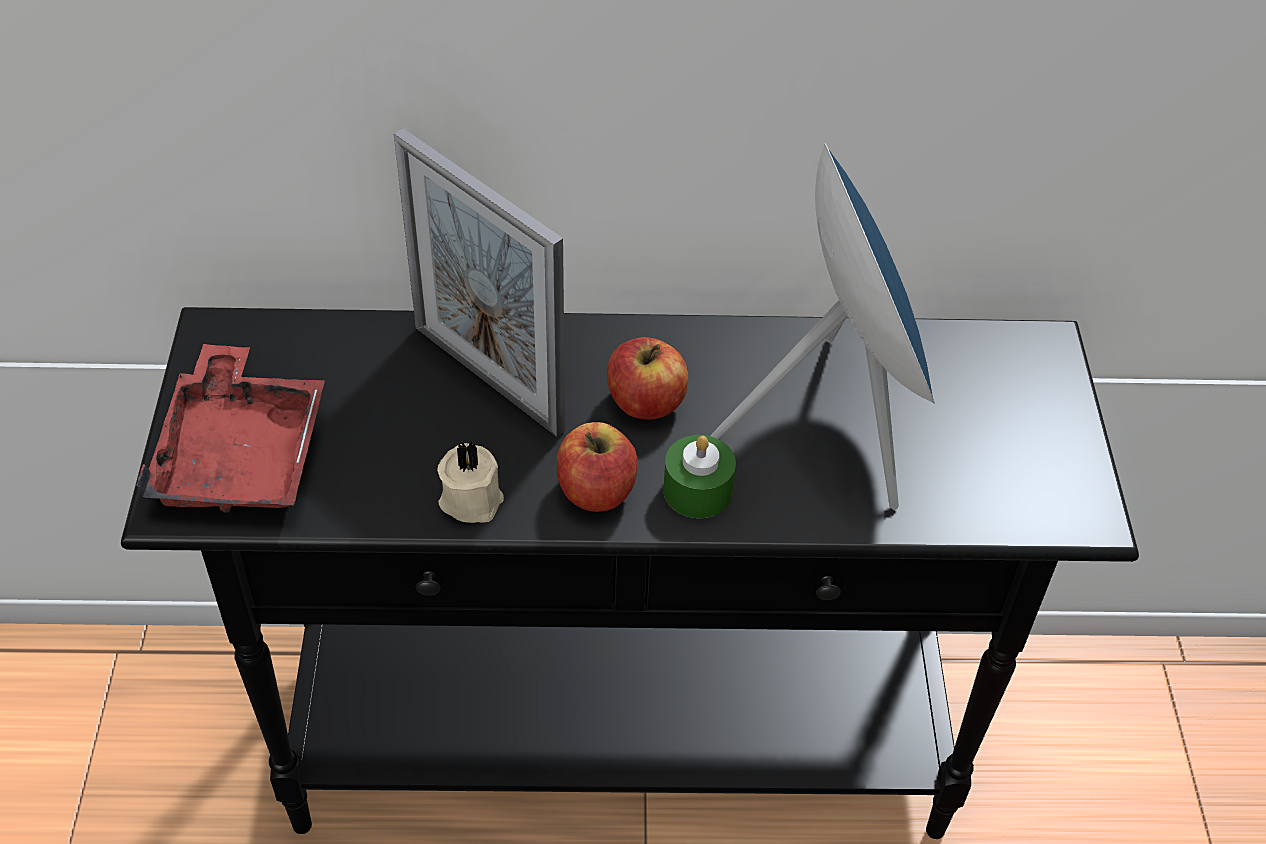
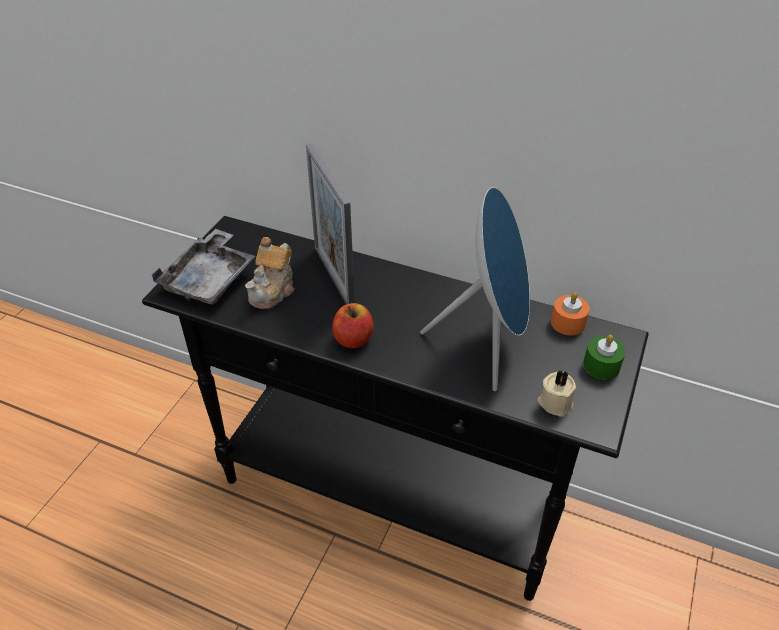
camera: 25 degrees right, 5 degrees down
(242, 454) = (210, 279): red tray -> grey tray
(385, 439) = (273, 290): none -> teapot
(471, 498) = (295, 325): beige candle -> beige candle (555, 402)
(645, 402) = (400, 308): apple -> none
(697, 490) = (401, 353): green candle -> green candle (601, 365)
(945, 343) = (567, 323): none -> orange candle

